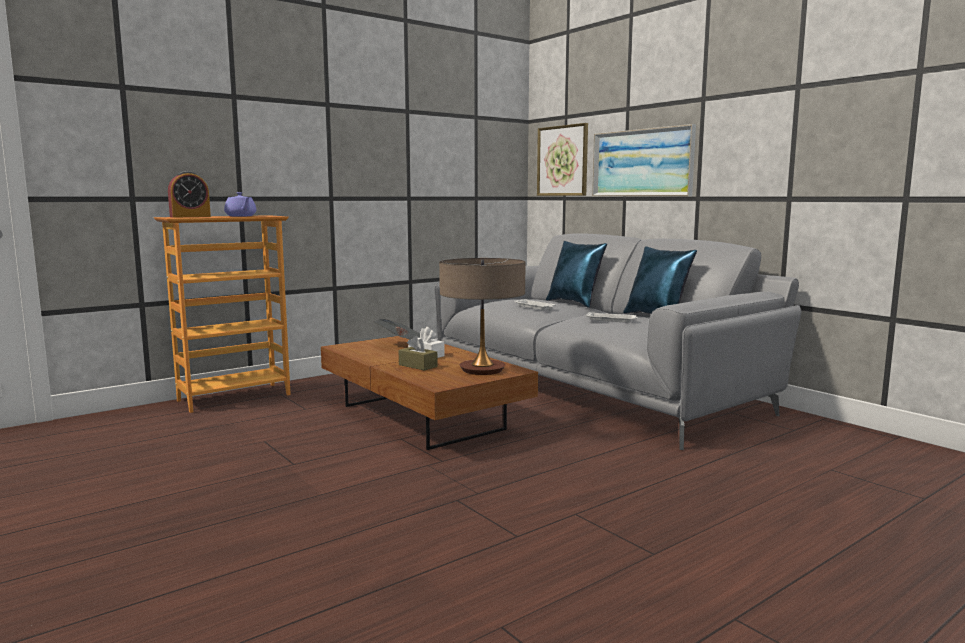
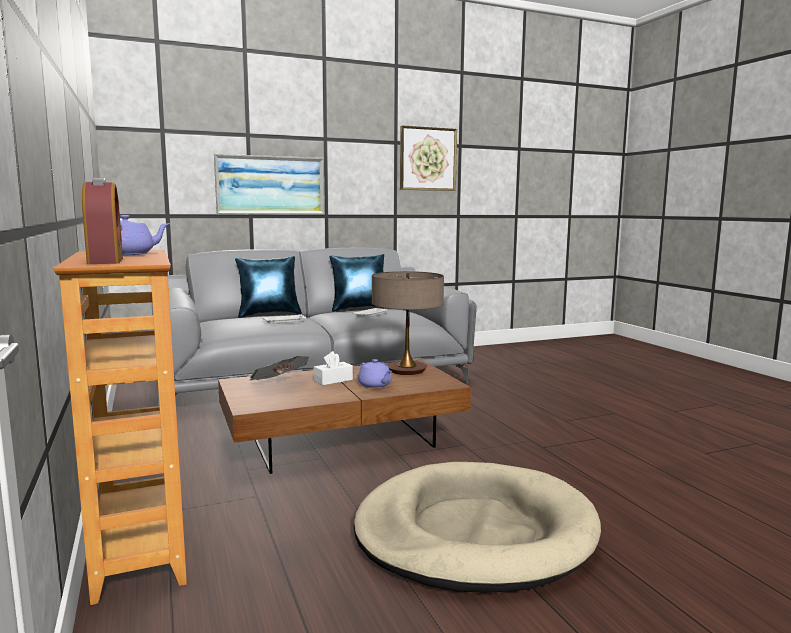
camera: 75 degrees left, 0 degrees up
(239, 476) = (474, 532): none -> beige dog bed
(418, 366) = (375, 385): brown tissue box -> purple teapot
(562, 161) = (164, 177): picture -> picture (427, 159)

